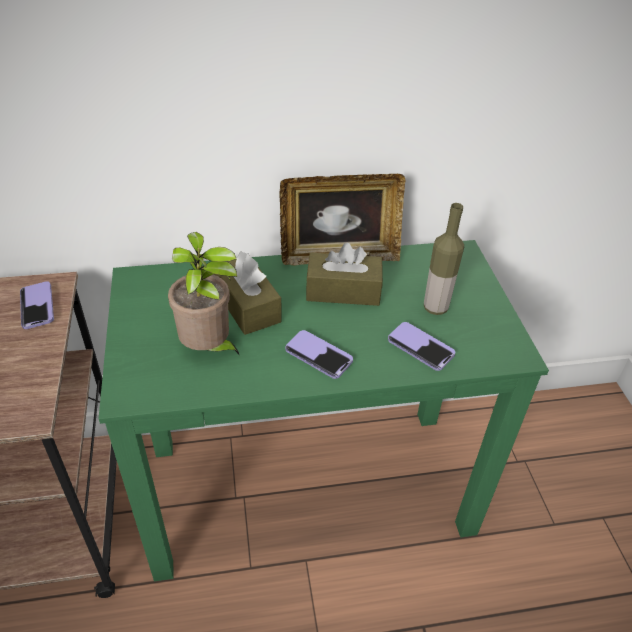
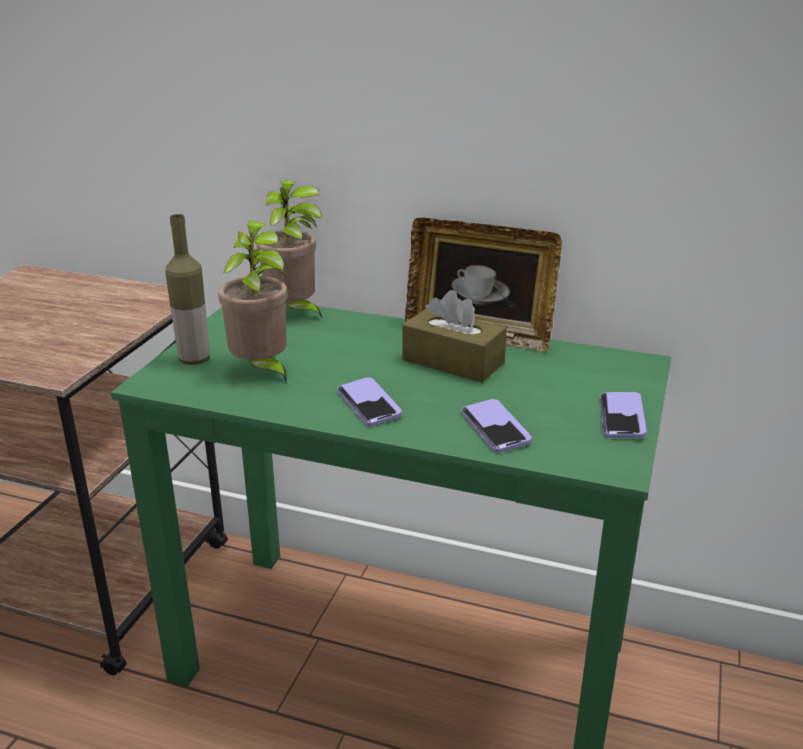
camera: 30 degrees right, 15 degrees down
(37, 306) = (143, 305): phone -> phone (621, 417)
(181, 276) = (294, 313): none -> potted plant
(247, 306) = (335, 349): brown tissue box -> none
(435, 308) = (551, 400): bottle -> bottle (194, 360)

